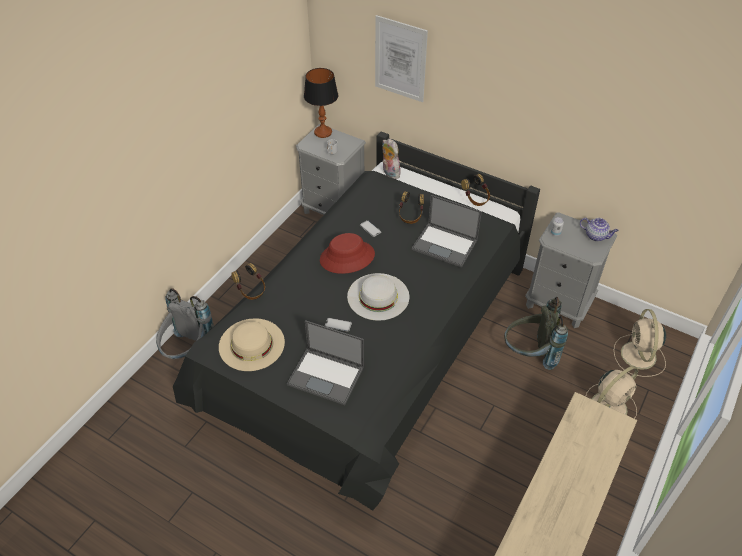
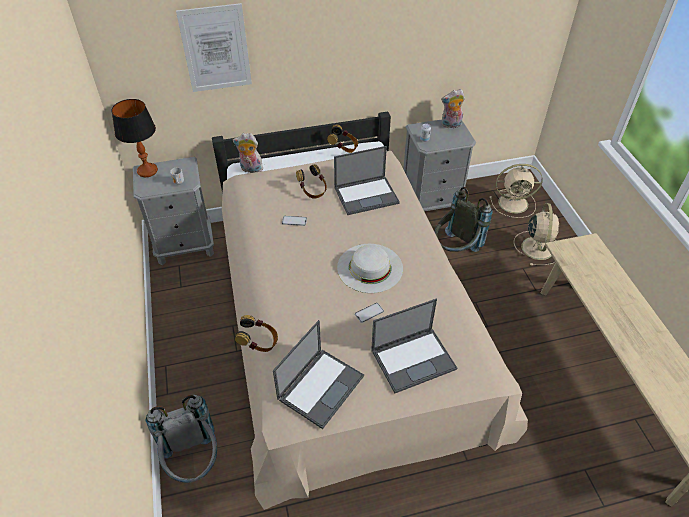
camera: 45 degrees left, 0 degrees up
(251, 344) = (321, 386): beige hat -> laptop
(347, 257) = (306, 256): red hat -> none
(370, 345) = (343, 328): black bed -> beige bed
(596, 236) = (450, 125): teapot -> plush toy
(638, 356) = (514, 203): beige fan -> beige fan turned 45 degrees counterclockwise

